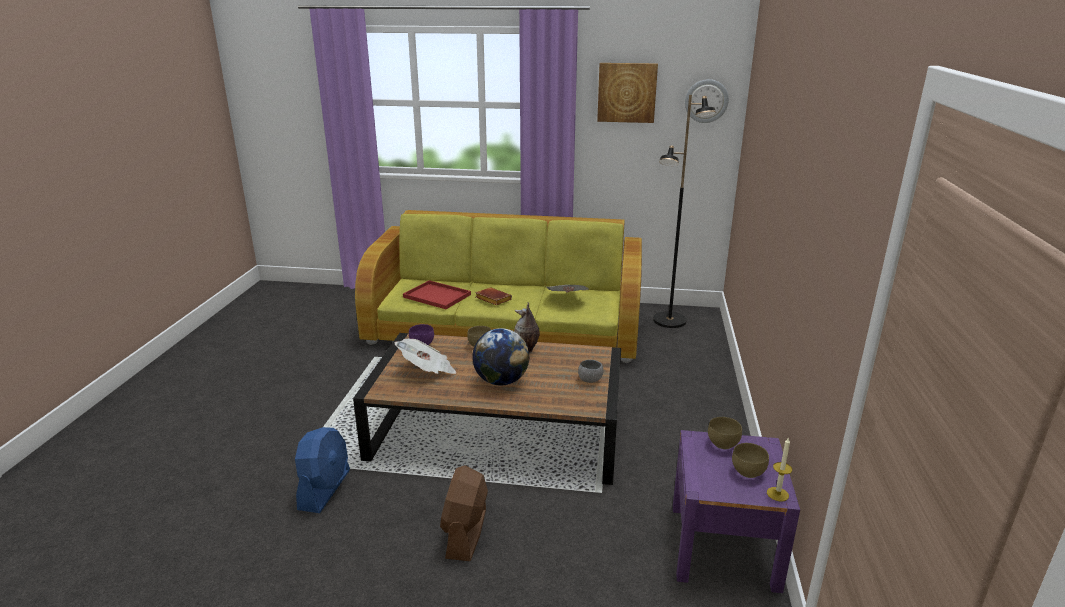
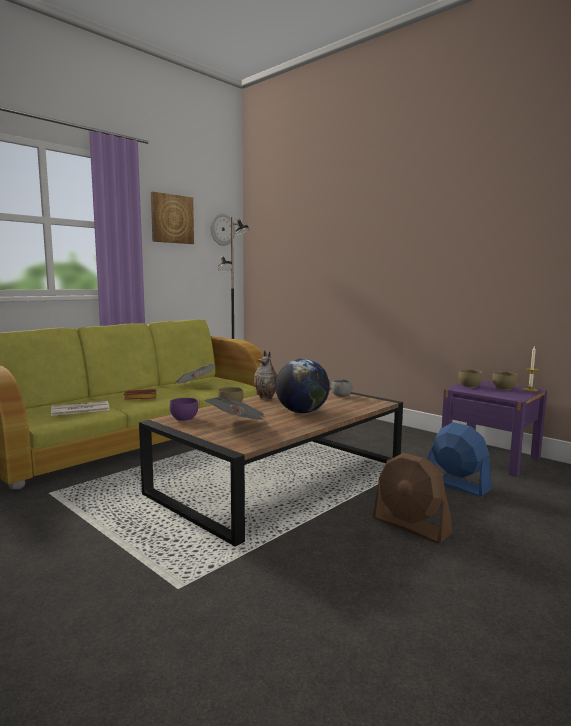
camera: 55 degrees left, 15 degrees down
(325, 489) = (259, 581): blue fan -> blue fan (456, 484)
(435, 296) = (79, 409): red tray -> newspaper

